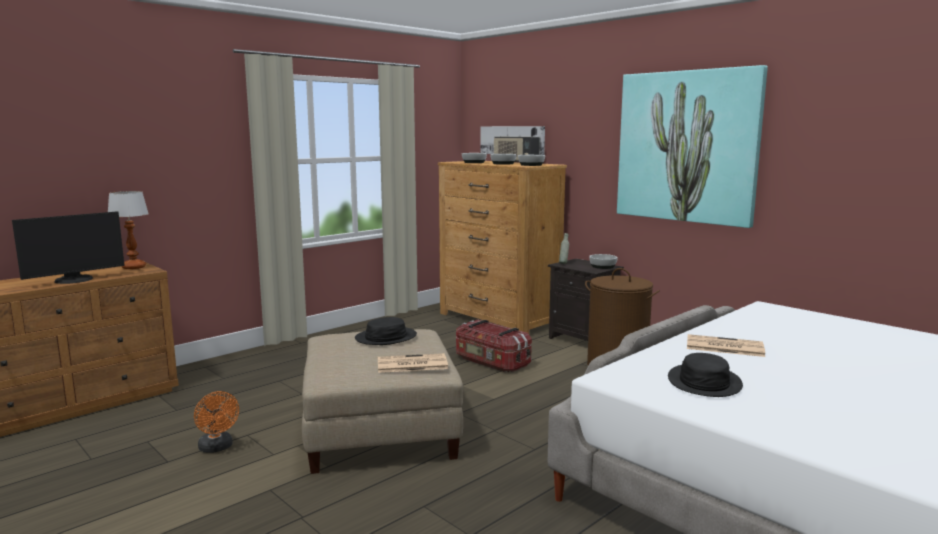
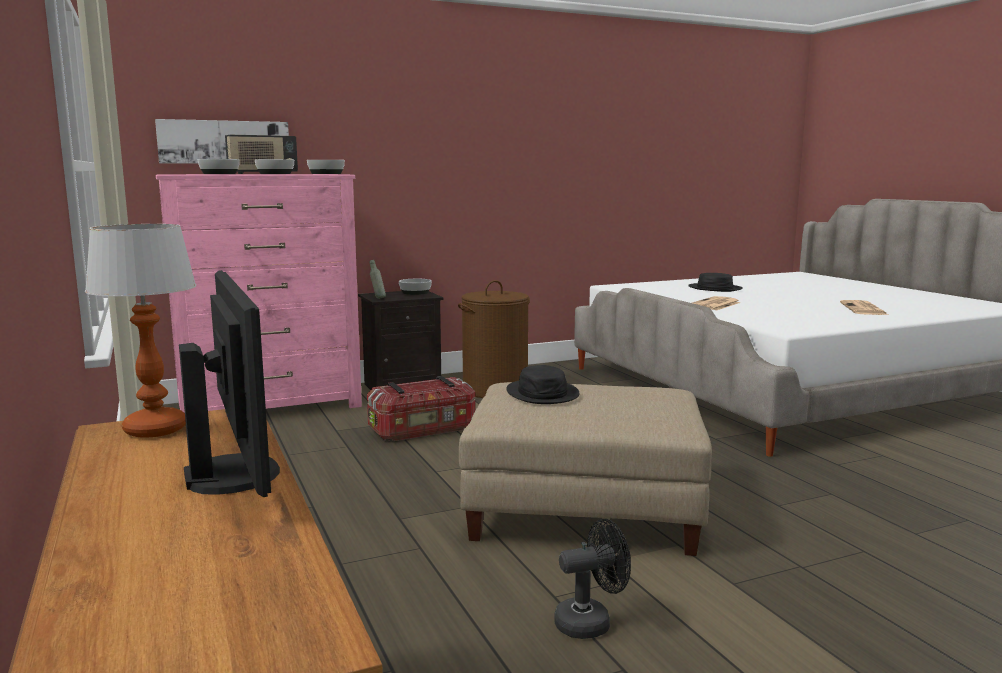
camera: 70 degrees left, 0 degrees up
(217, 448) = (591, 622): orange fan -> black fan
(411, 364) = (650, 393): newspaper -> newspaper (864, 309)
(498, 319) = (270, 406): brown dresser -> pink dresser
(687, 146) = (484, 149): picture -> none
(704, 382) = (796, 317): black hat -> black hat (714, 288)

